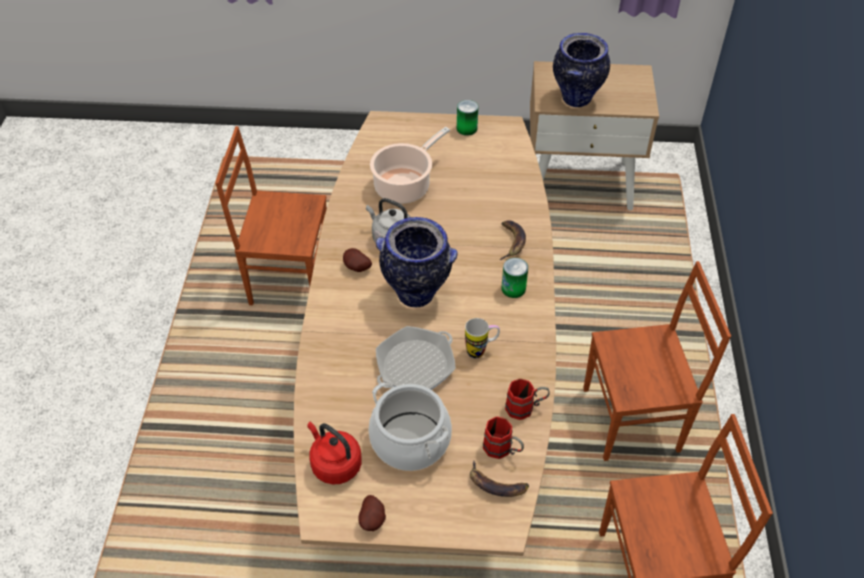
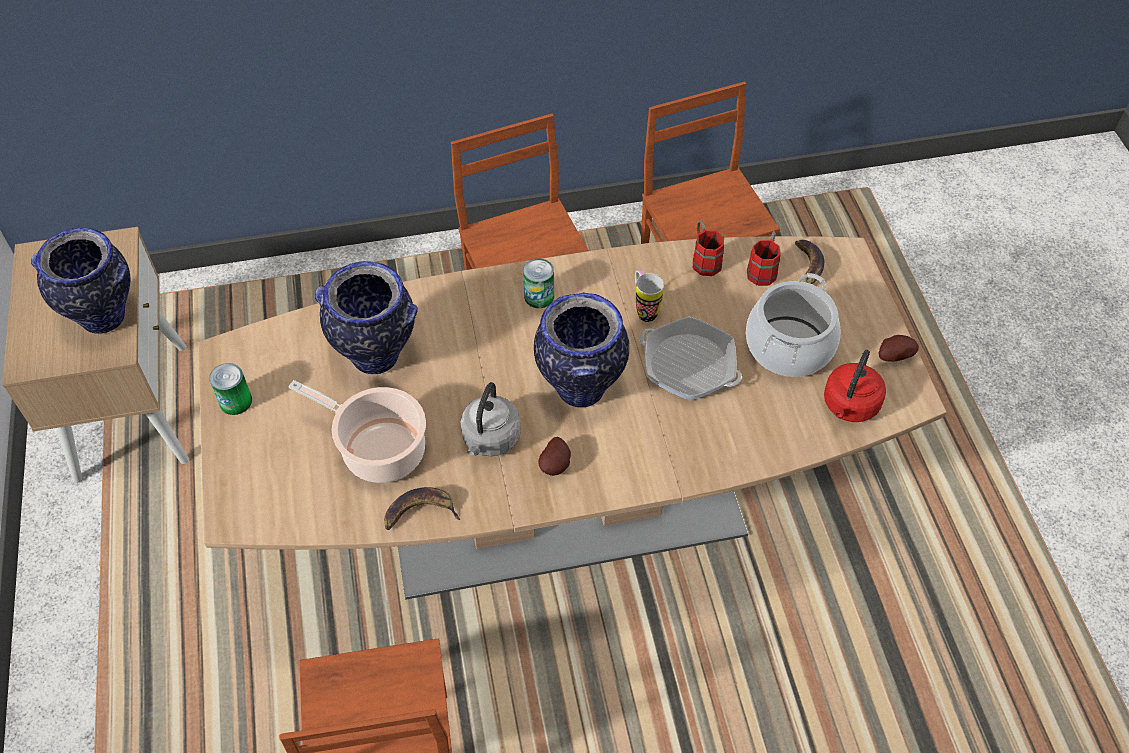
camera: 105 degrees left, 5 degrees up
(482, 194) = (377, 357): none -> vase
(511, 242) = (460, 310): banana -> banana (420, 511)

